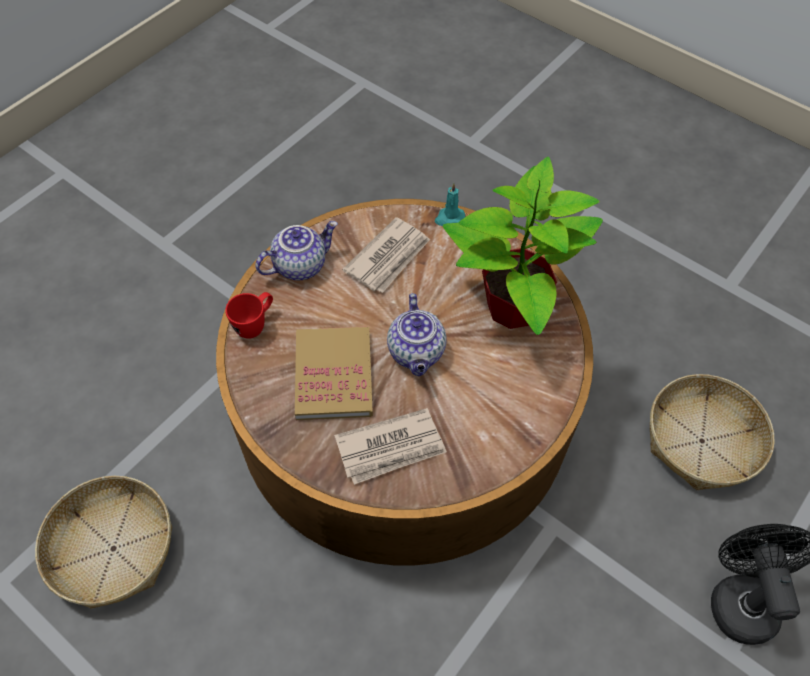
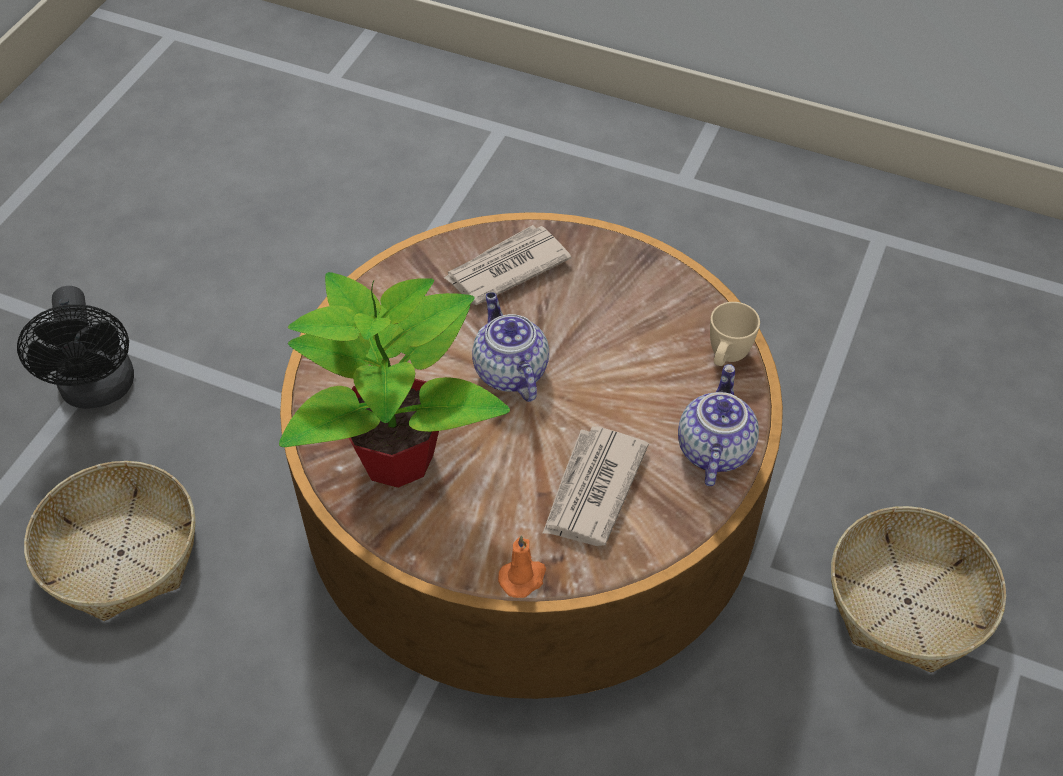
camera: 165 degrees right, 5 degrees down
(113, 549) = (791, 286): basket -> basket (908, 601)
(255, 325) = (726, 358): red mug -> beige mug
(300, 265) = (712, 449): teapot -> teapot turned 150 degrees clockwise
(334, 375) = (601, 324): book -> none
(449, 218) = (523, 577): turquoise candle -> orange candle

